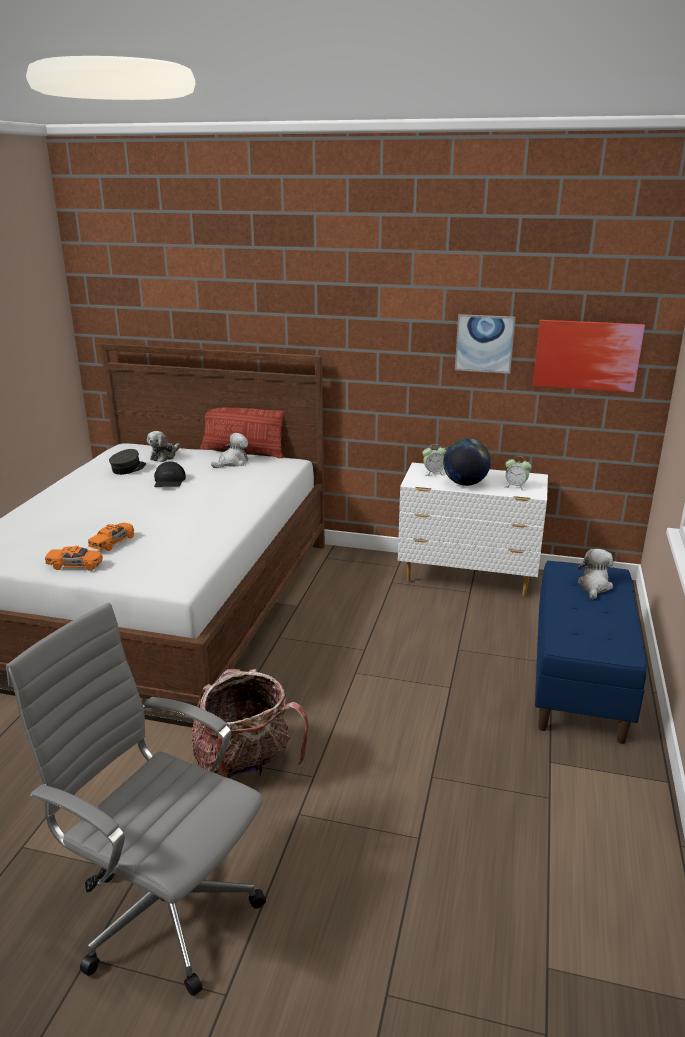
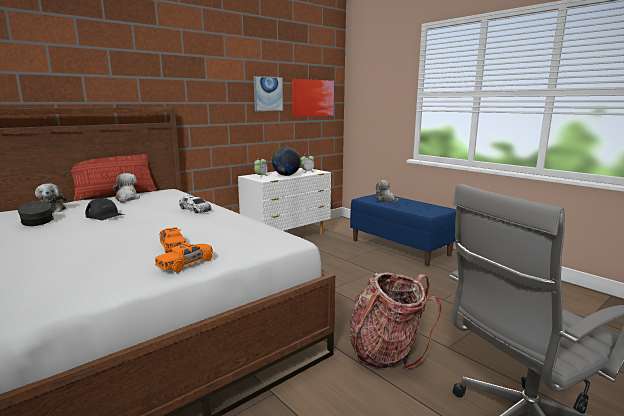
camera: 55 degrees left, 10 degrees down
(232, 504) = (195, 209): none -> toy car

